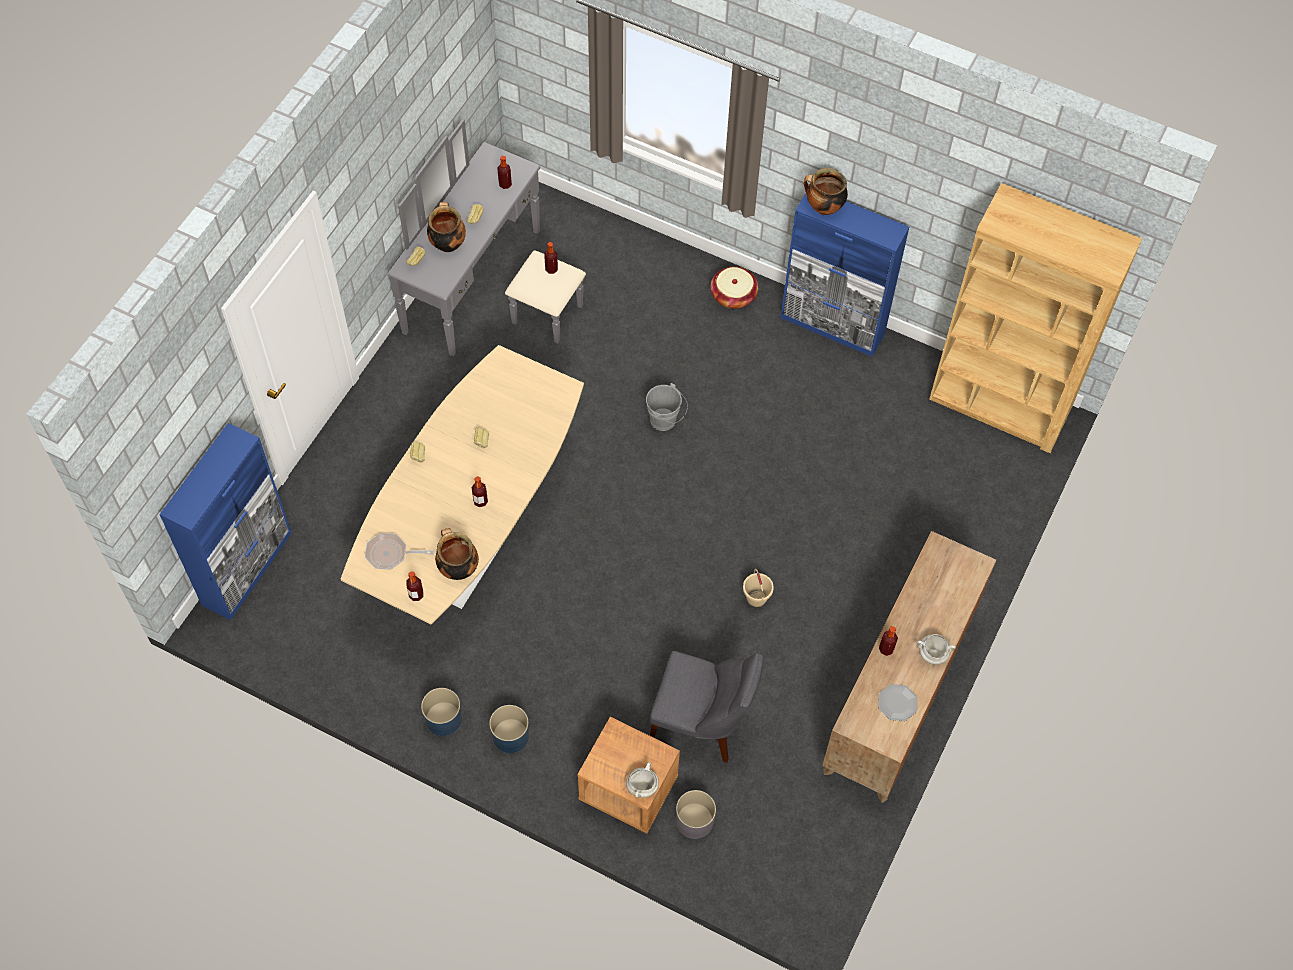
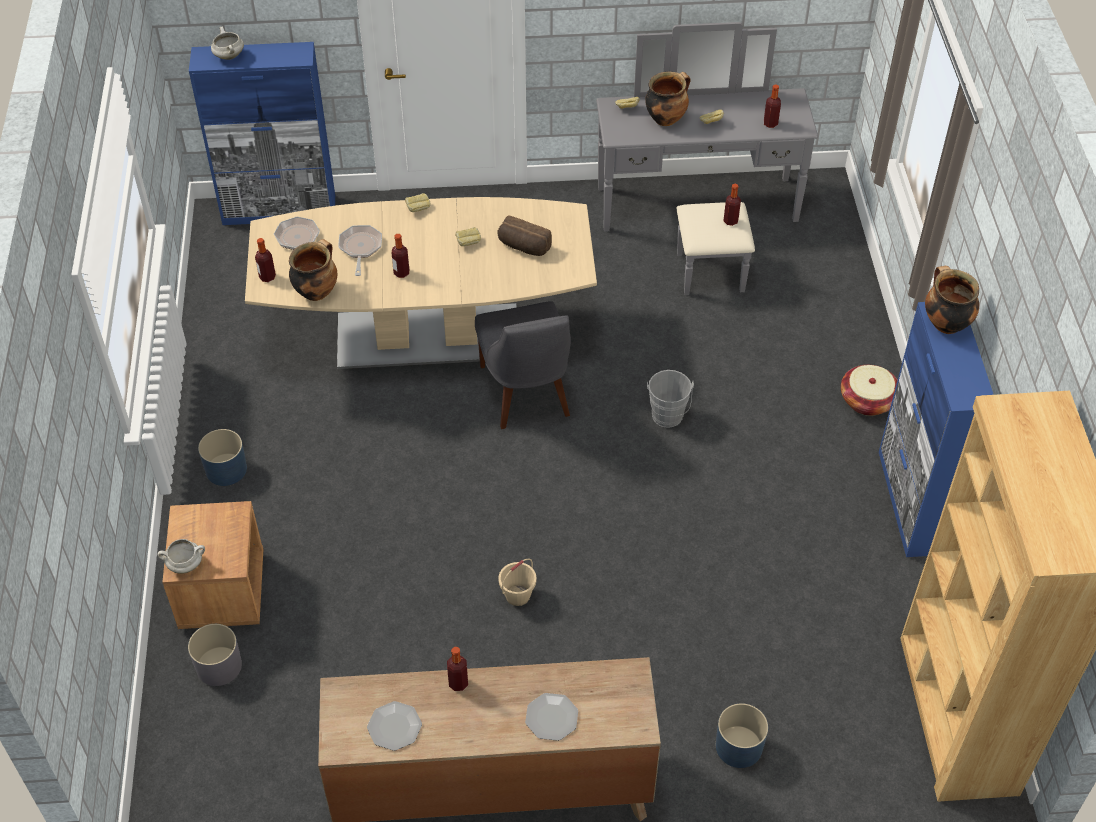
camera: 60 degrees right, 10 degrees down
(433, 516) = (360, 248): none -> frying pan
(443, 719) = (213, 412): blue planter -> blue planter (738, 747)
(513, 408) = (523, 247): none -> bread
(702, 724) = (336, 619): grey chair -> grey chair (526, 394)
(932, 654) = (482, 733): white cooking pot -> white cooking pot (228, 56)
(943, 609) = (551, 717): none -> plate

